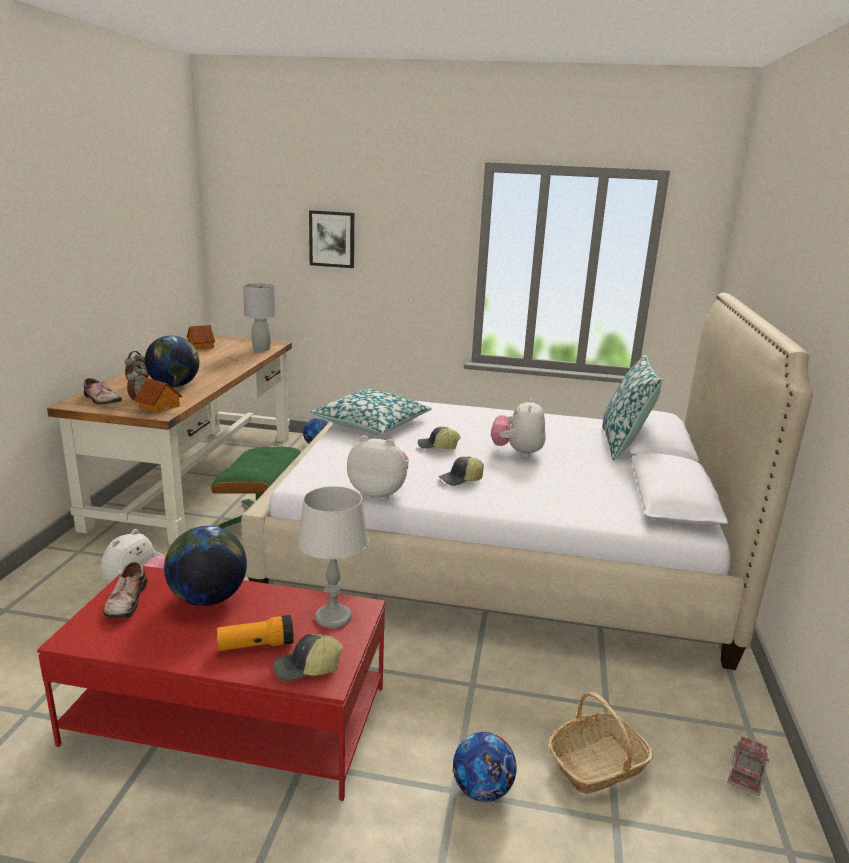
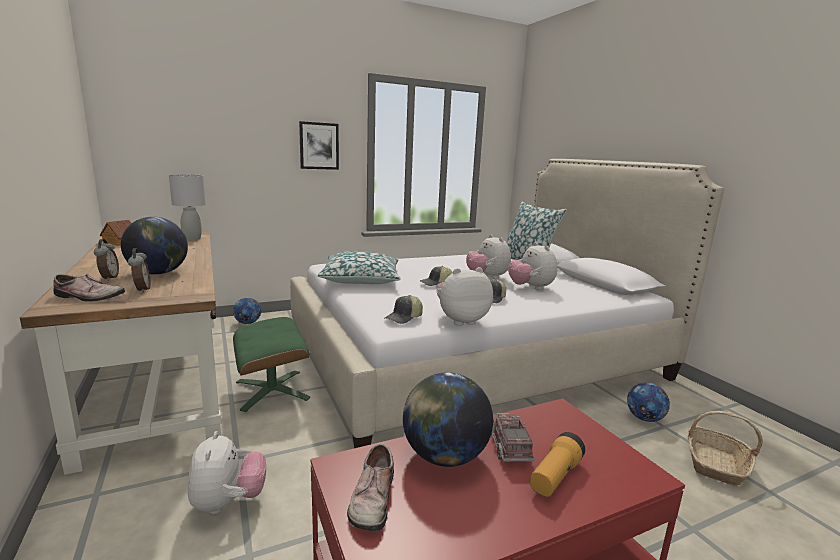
camera: 35 degrees left, 5 degrees down
(125, 601) = (371, 498): shoe -> shoe turned 45 degrees clockwise
(159, 407) = (178, 291): toy house -> none
(307, 668) = (619, 473): cap -> cap (404, 318)
(332, 239) = (240, 134): picture -> picture (319, 146)
(333, 617) = (559, 425): grey table lamp -> none
(482, 790) = (702, 517): football -> football (644, 418)
(542, 479) = (530, 288): none -> plush toy
(746, 773) = (761, 431): toy truck -> toy truck (508, 446)

